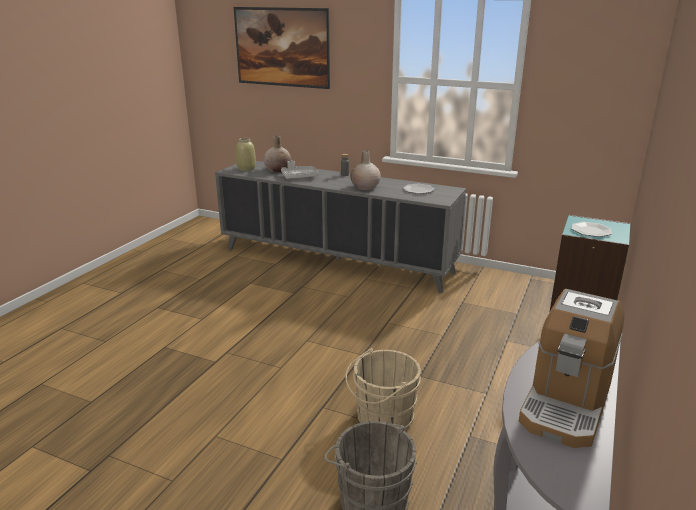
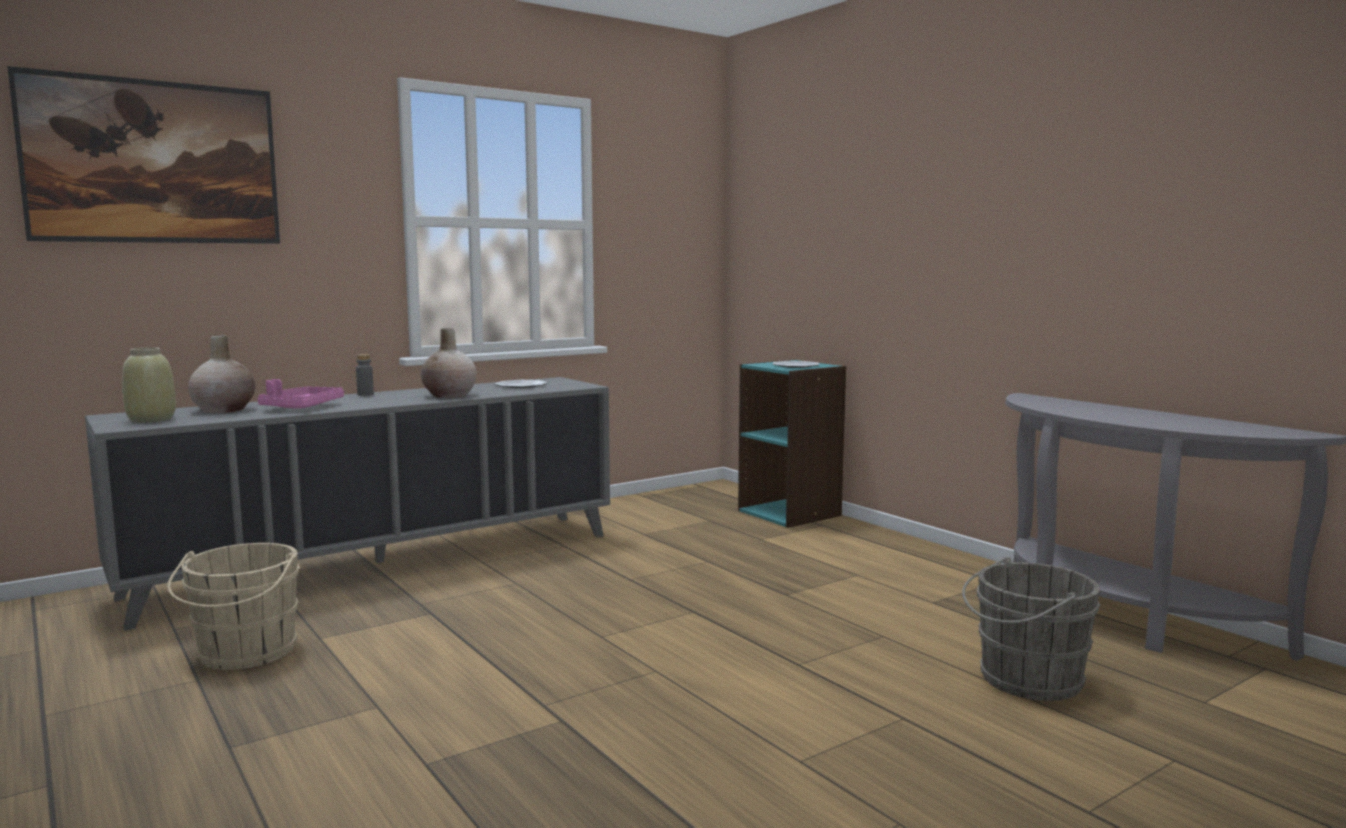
camera: 60 degrees left, 15 degrees down
(299, 177) = (302, 407): grey tray -> pink tray
(382, 418) = (860, 635): beige bucket -> beige bucket (244, 654)
(566, 403) = (1151, 417): coffee machine -> none

